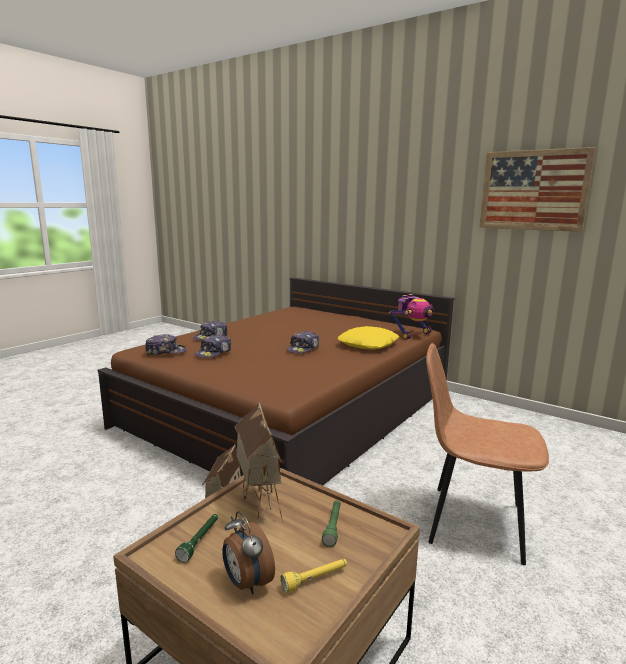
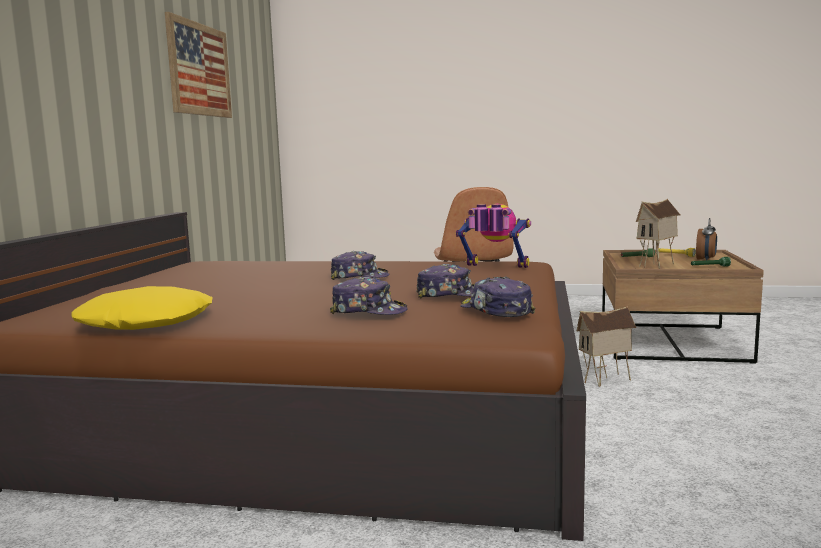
camera: 115 degrees left, 5 degrees down
(368, 344) = (302, 266): yellow pillow -> yellow pillow (147, 322)
(412, 335) = (233, 261): toy robot -> toy robot (494, 268)

